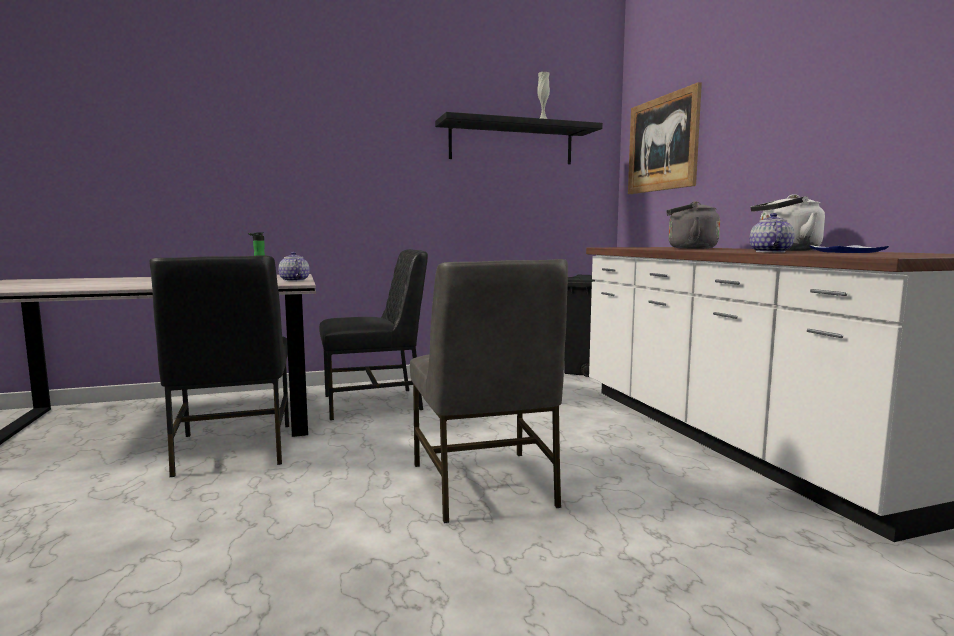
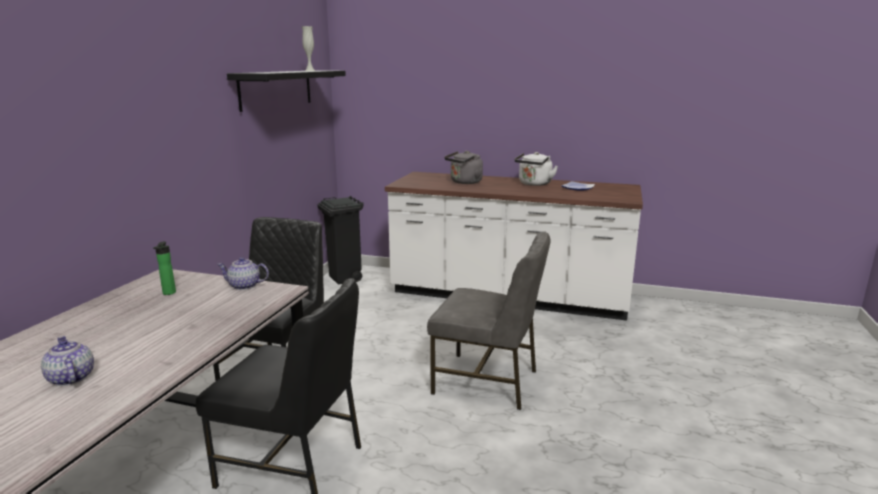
camera: 55 degrees left, 10 degrees up
(662, 144) = (388, 90): picture -> none
(770, 252) = (558, 194): teapot -> teapot (70, 378)

